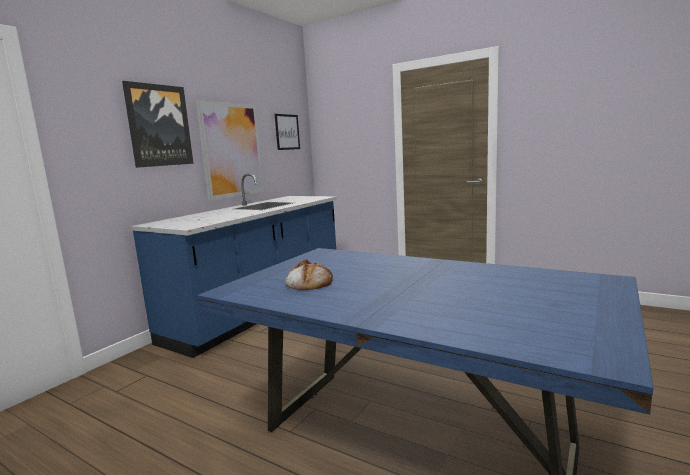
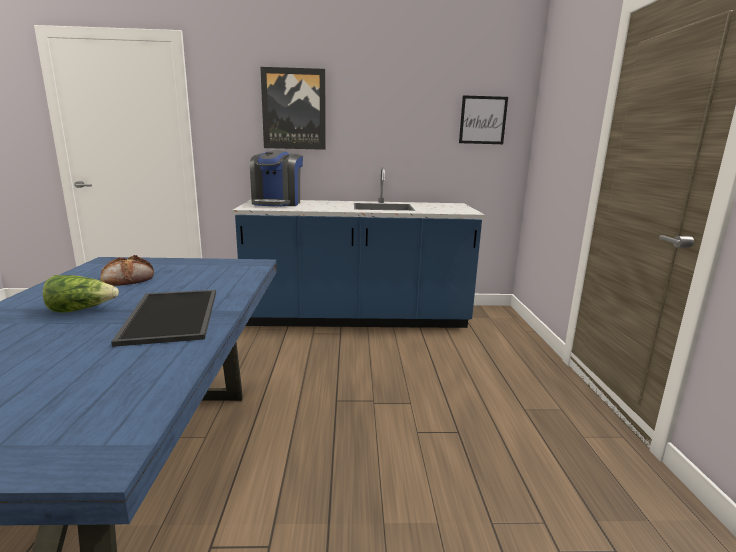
camera: 55 degrees right, 5 degrees up
(184, 221) = (277, 203): none -> coffee machine
(232, 150) = (382, 139): picture -> none
(387, 292) = (82, 309): none -> lettuce
(430, 270) = (174, 316): none -> tray

